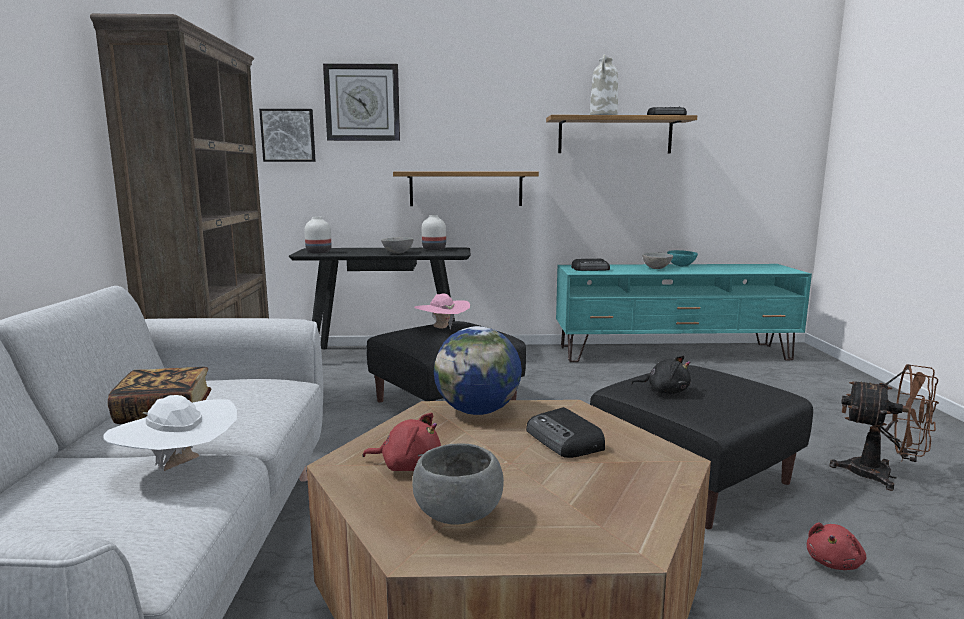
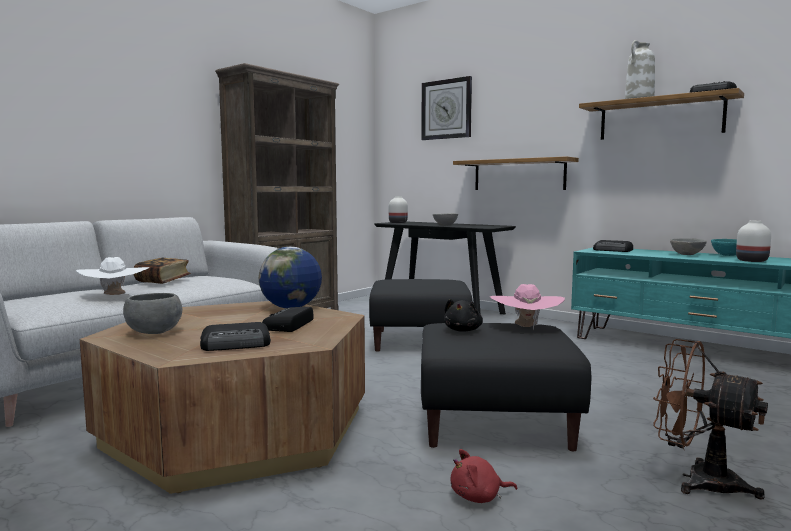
camera: 40 degrees right, 5 degrees down
(288, 135) = (400, 138): picture -> none
(408, 466) = (193, 316): red plush toy -> none
(433, 249) = (482, 225): white vase -> white vase (751, 260)
(442, 328) = (427, 280): pink hat -> pink hat (526, 327)
(614, 492) = (237, 344): none -> radio
(665, 391) = (463, 330): black plush toy -> black plush toy turned 45 degrees clockwise
(882, 476) = (698, 480): brown fan -> brown fan turned 150 degrees clockwise

